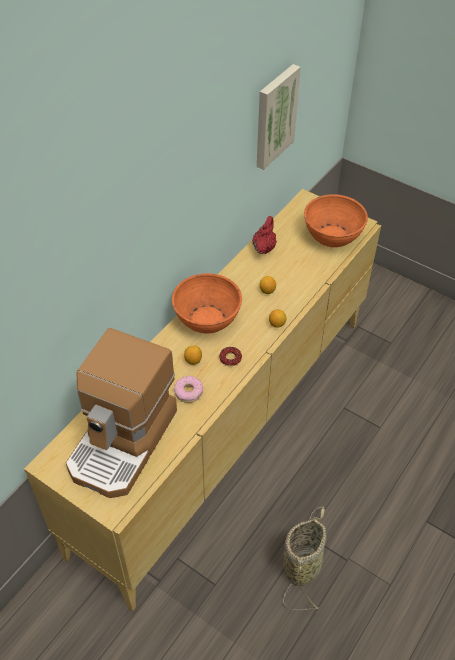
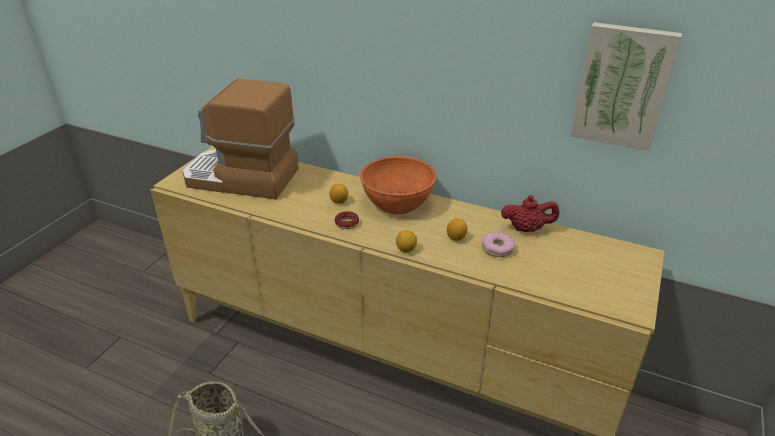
camera: 80 degrees right, 15 degrees down
(188, 392) = (299, 203): donut -> donut (497, 249)
(332, 236) = (588, 284): orange bowl -> none

